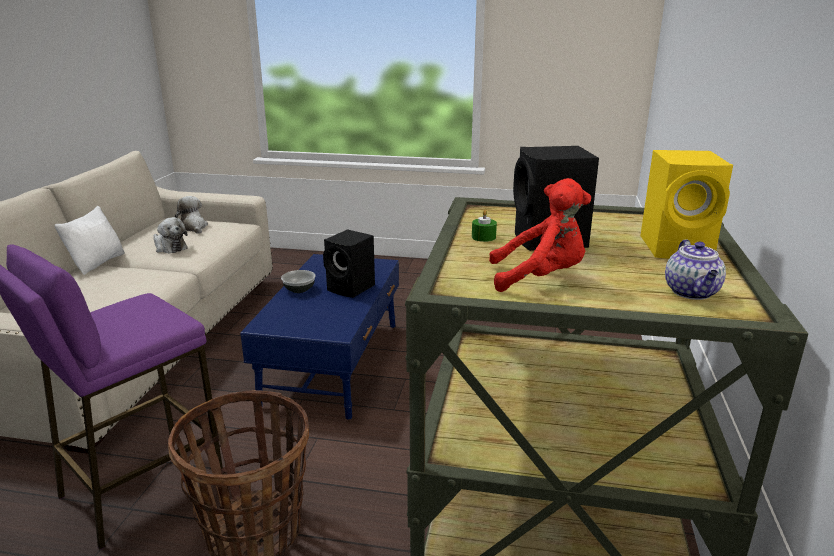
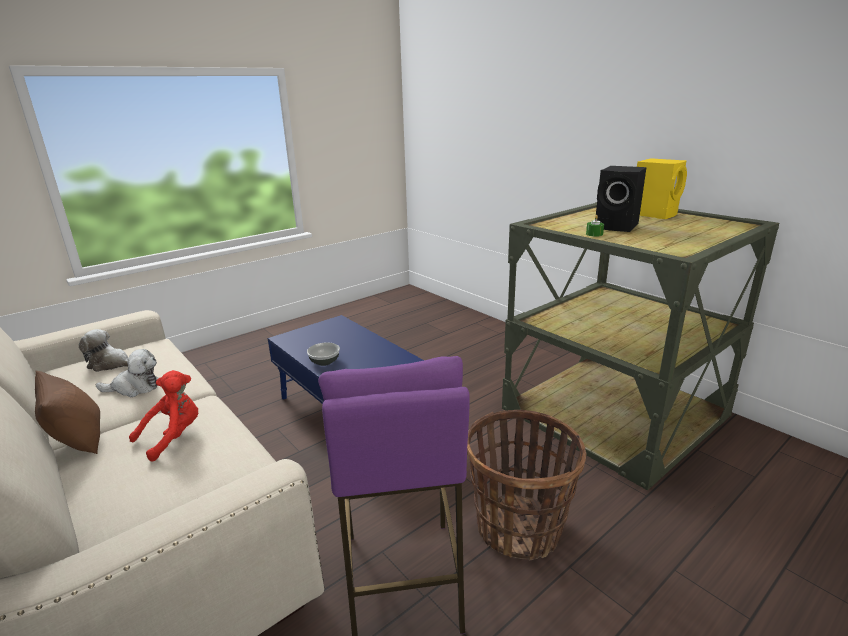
camera: 50 degrees left, 0 degrees up
(97, 263) = (78, 439): white pillow -> brown pillow
(352, 288) = (359, 343): black speaker -> none
(540, 278) = (675, 238): red plush toy -> red plush toy (174, 436)
(692, 293) = (717, 225): teapot -> none

